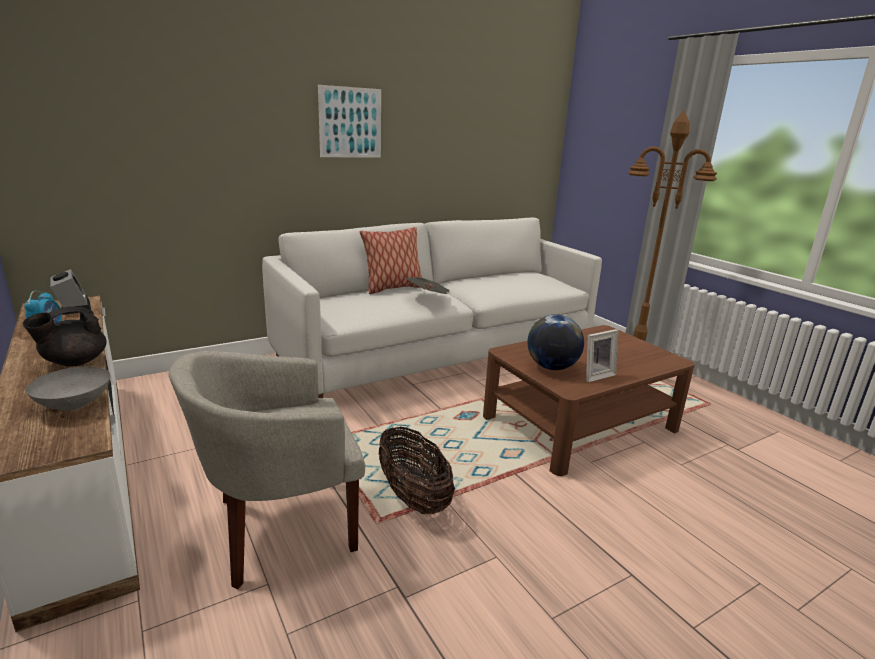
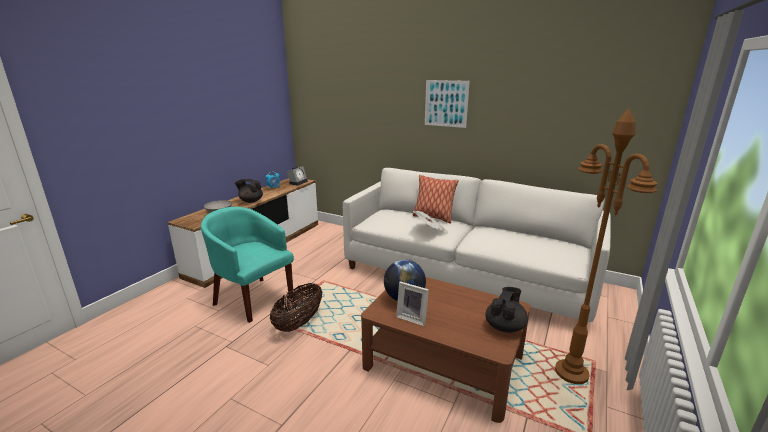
camera: 60 degrees right, 0 degrees up
(280, 528) = (252, 298): beige armchair -> turquoise armchair
(637, 345) = (505, 326): none -> black teapot

